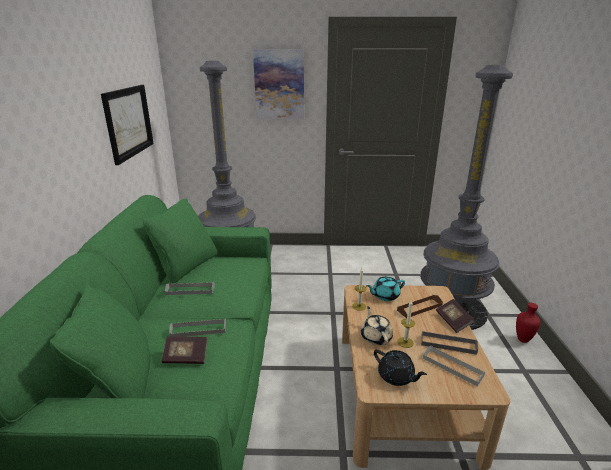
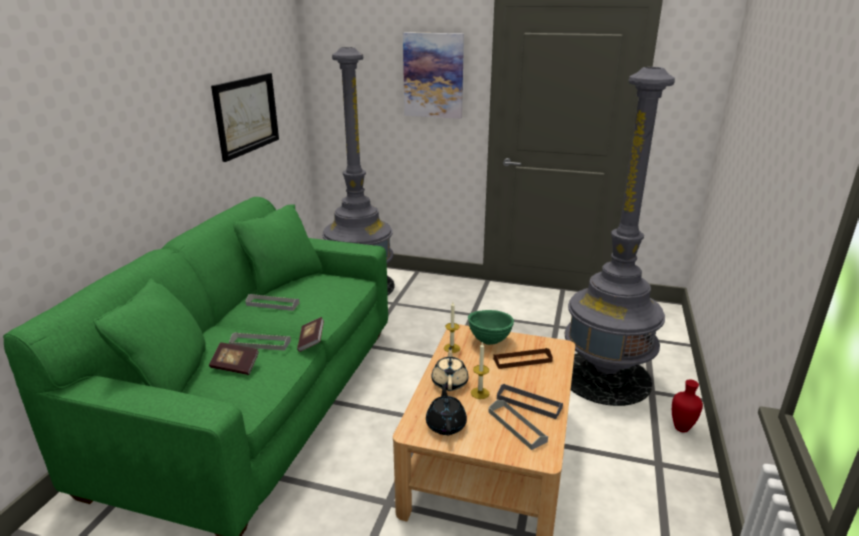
camera: 15 degrees right, 0 degrees up
(385, 296) = (489, 341): turquoise teapot -> green bowl
(396, 377) = (446, 424): black teapot -> black teapot turned 150 degrees counterclockwise
(453, 321) = (553, 381): book -> book (311, 341)

